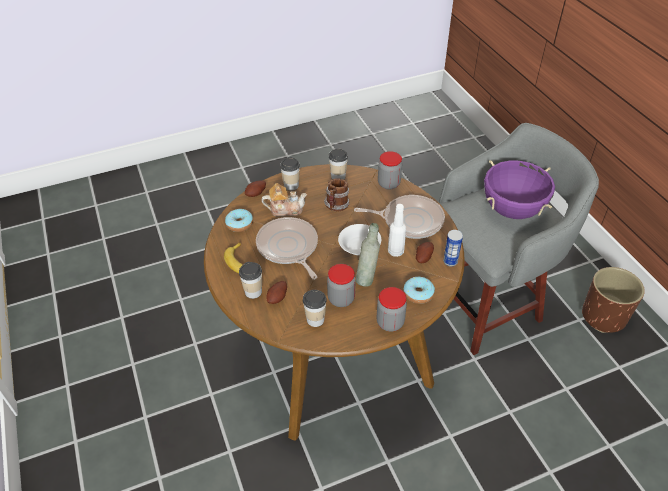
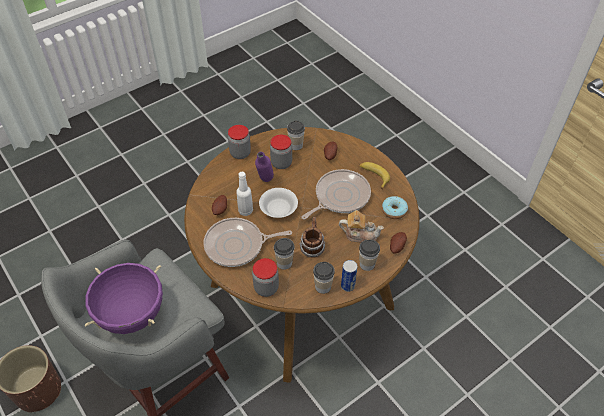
camera: 165 degrees right, 5 degrees up
(253, 292) = (350, 156): cup -> cup (284, 263)
(285, 209) = (360, 234): teapot -> teapot turned 150 degrees counterclockwise
(288, 248) = (339, 196): frying pan -> frying pan turned 90 degrees counterclockwise
(367, 278) = (265, 183): grey bottle -> purple bottle
(418, 294) = (221, 178): donut -> none
(450, 261) = (196, 210): can -> can (347, 286)

